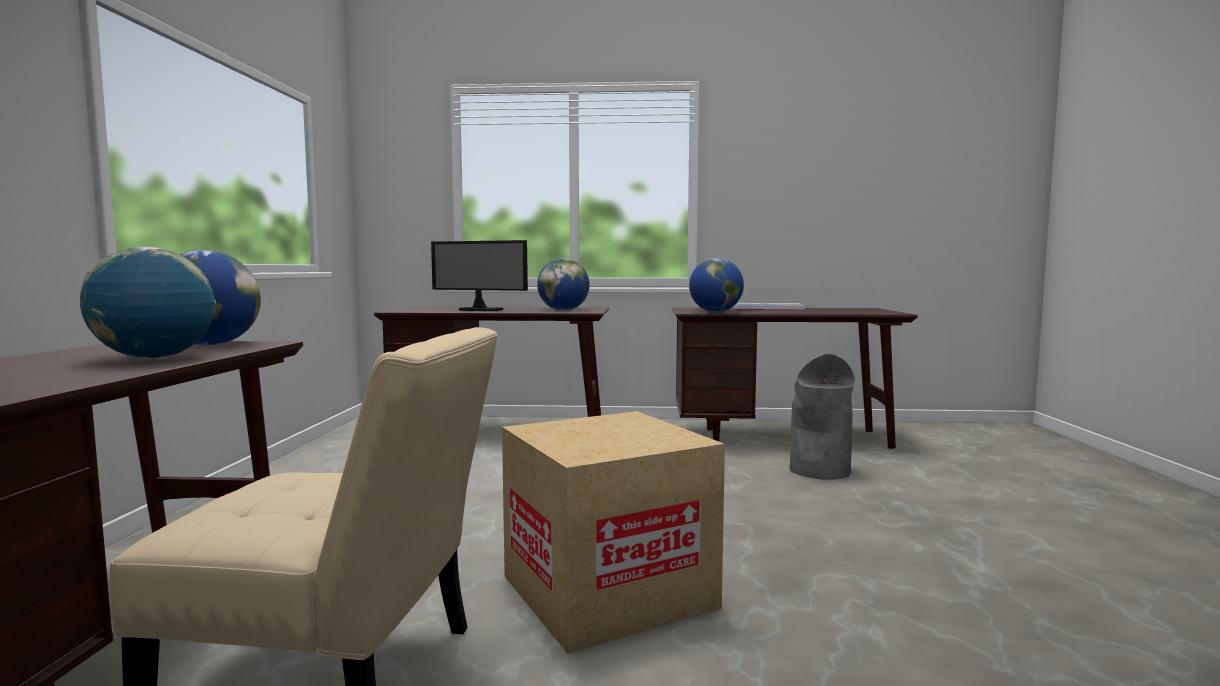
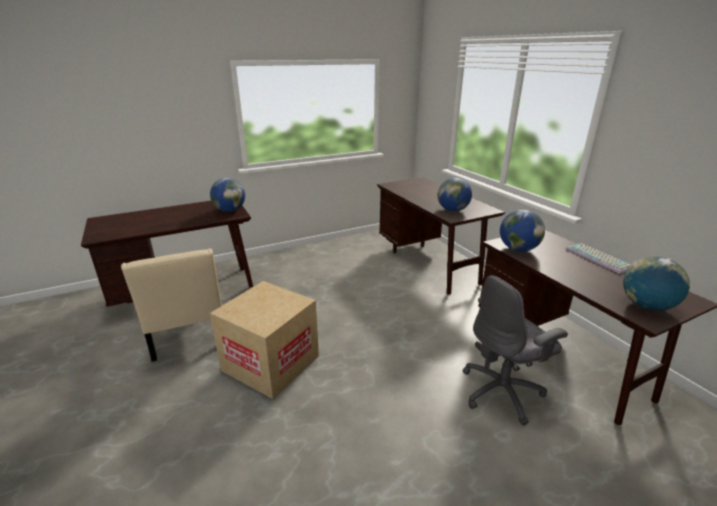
camera: 60 degrees right, 20 degrees up
(154, 358) = (193, 218): globe -> globe (646, 306)
(479, 310) = (421, 195): monitor -> none
(819, 470) = (502, 392): grey trash can -> grey office chair

